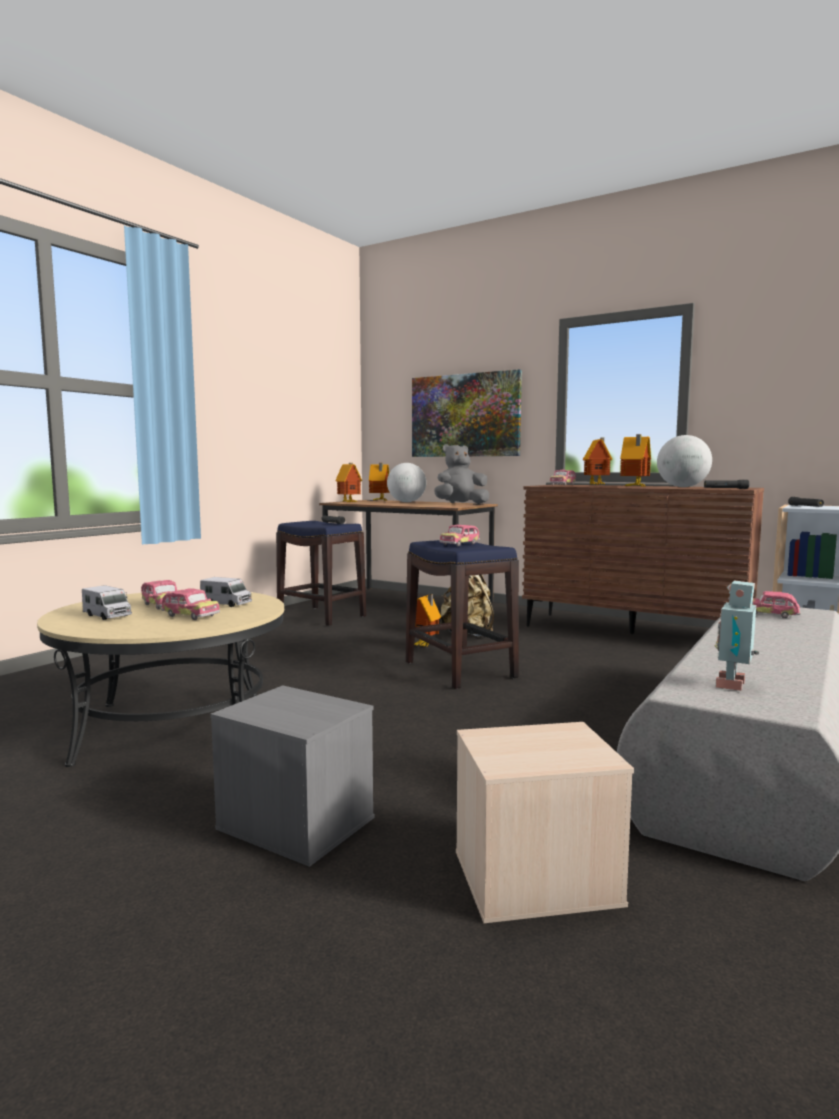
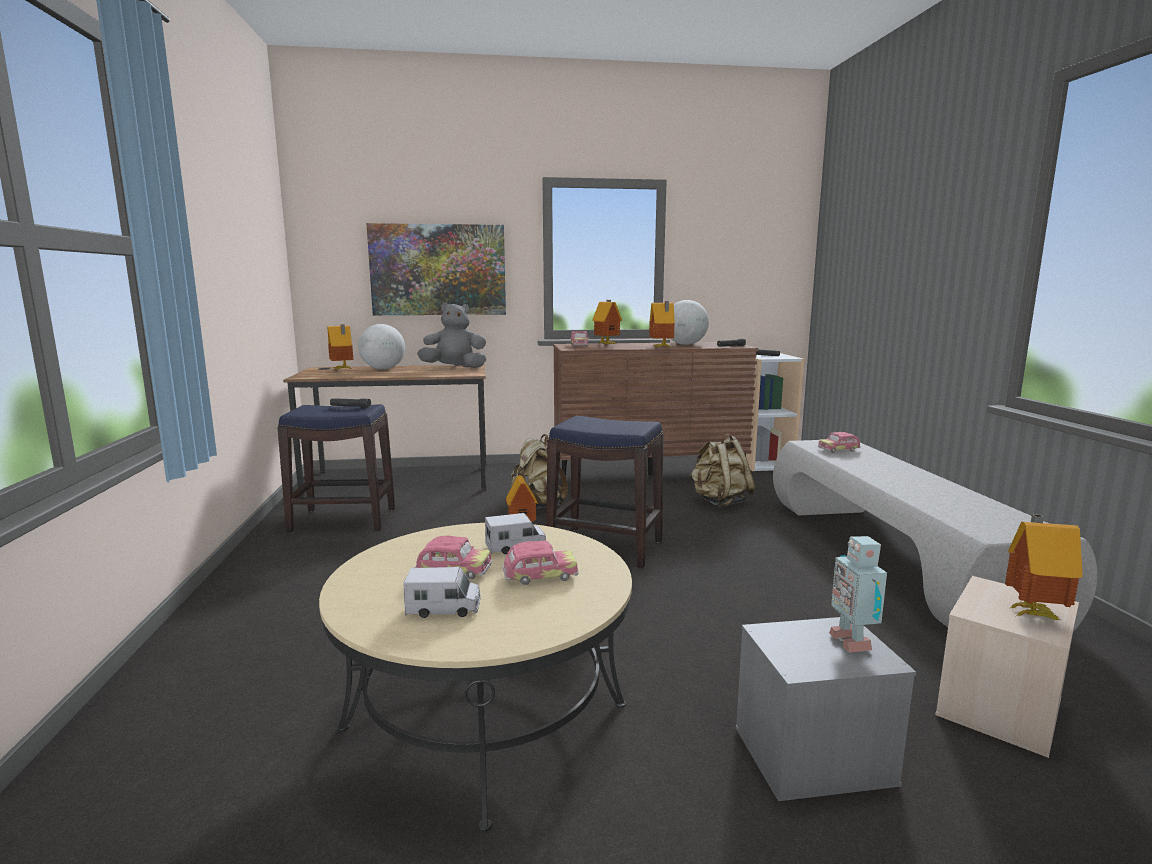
camera: 40 degrees left, 5 degrees up
(349, 502) = (324, 376): toy house -> toy house (1032, 613)
(460, 504) = (455, 368): grey plush toy -> grey plush toy turned 60 degrees clockwise
(460, 544) = (605, 424): toy car -> none
(655, 666) = (720, 502): none -> beige backpack
(734, 685) = (984, 518): toy robot -> toy robot (852, 641)

